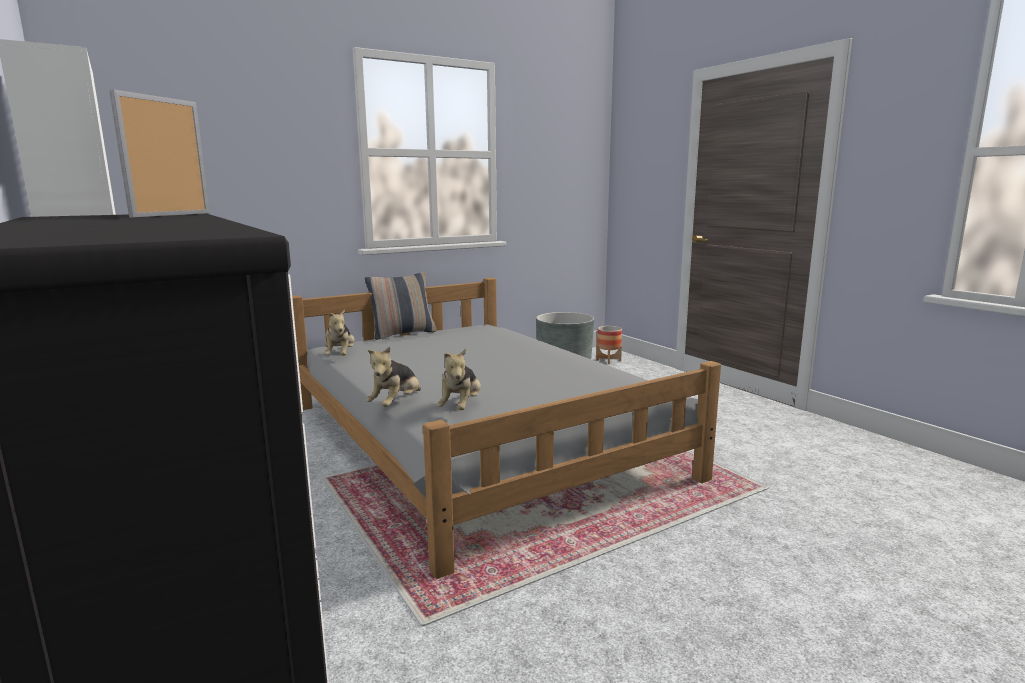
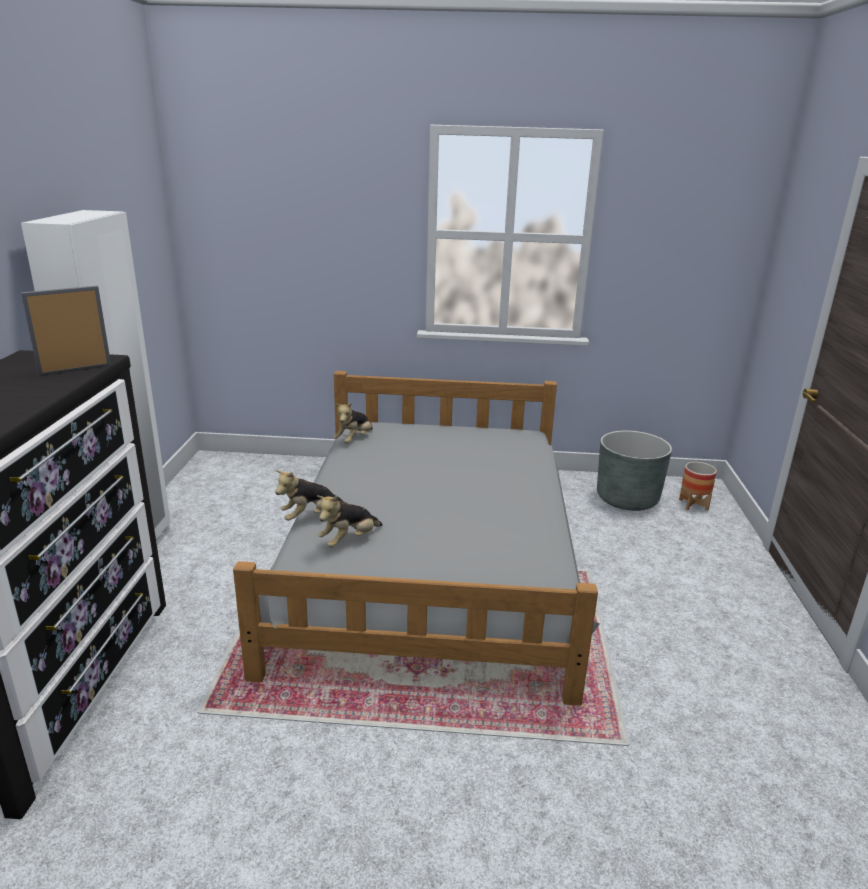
camera: 35 degrees right, 10 degrees up
(403, 334) = (441, 424): pillow -> none

